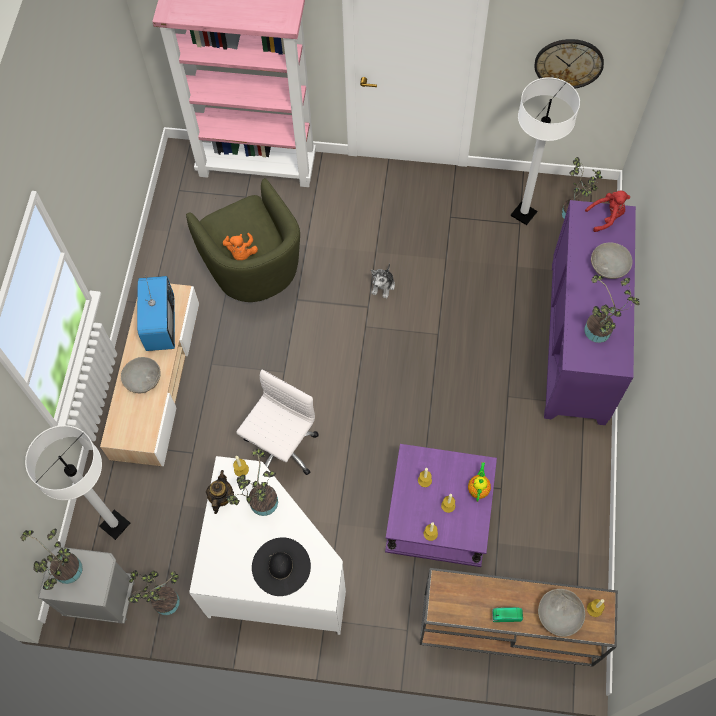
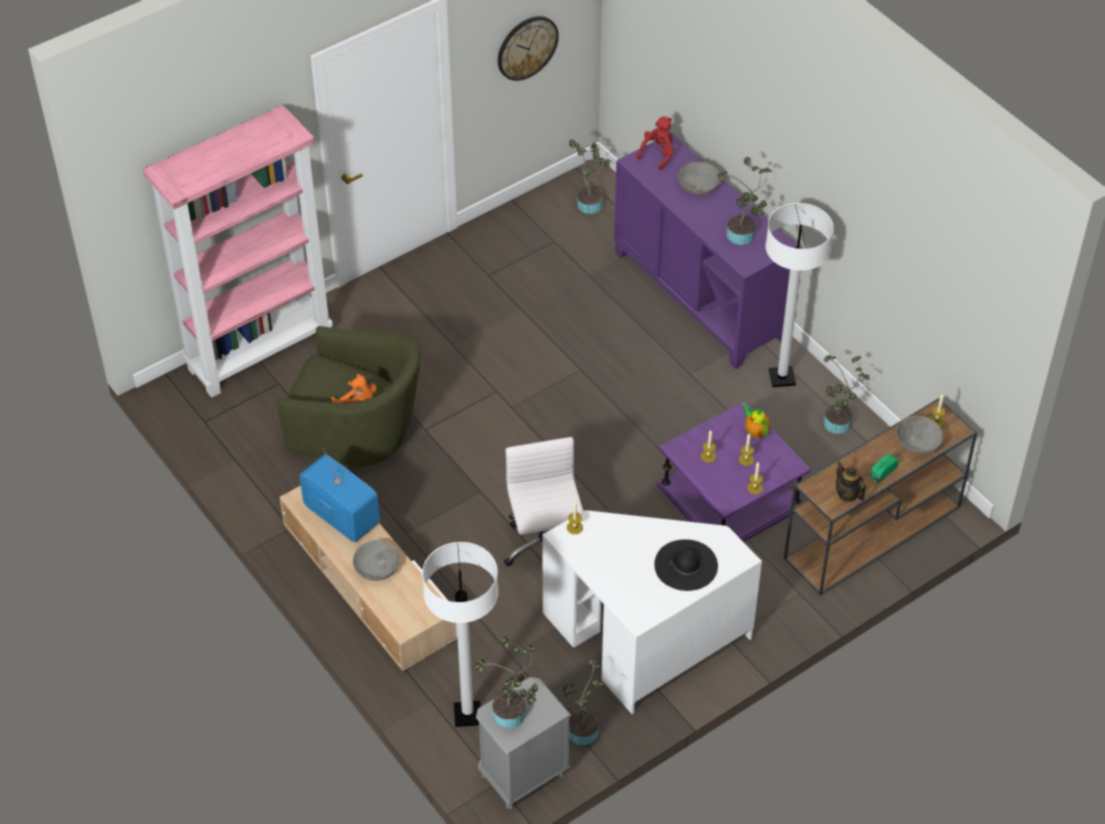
camera: 45 degrees left, 15 degrees down
(221, 497) = (582, 557): teapot -> teapot (848, 494)
(261, 504) = (619, 538): potted plant -> potted plant (836, 426)
(383, 286) = (490, 366): plush toy -> none
(523, 214) = (549, 232): white floor lamp -> white floor lamp (782, 377)

